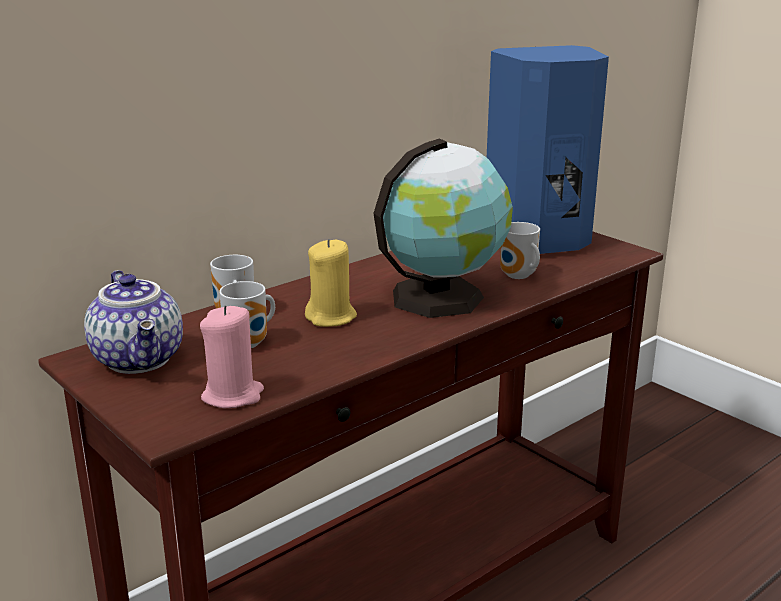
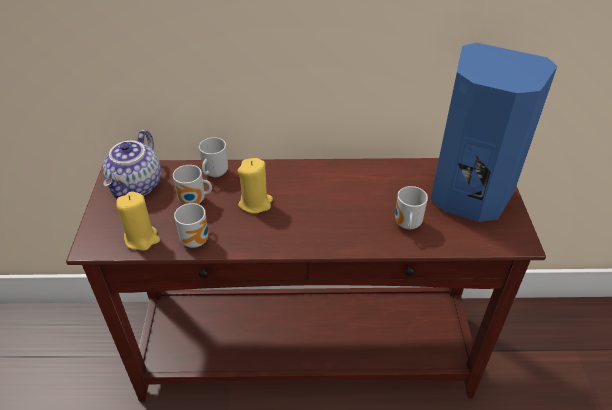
camera: 40 degrees right, 20 degrees up
(233, 396) = (142, 238): pink candle -> yellow candle
(312, 368) = (197, 240): none -> mug
(441, 296) = (335, 218): globe -> none

